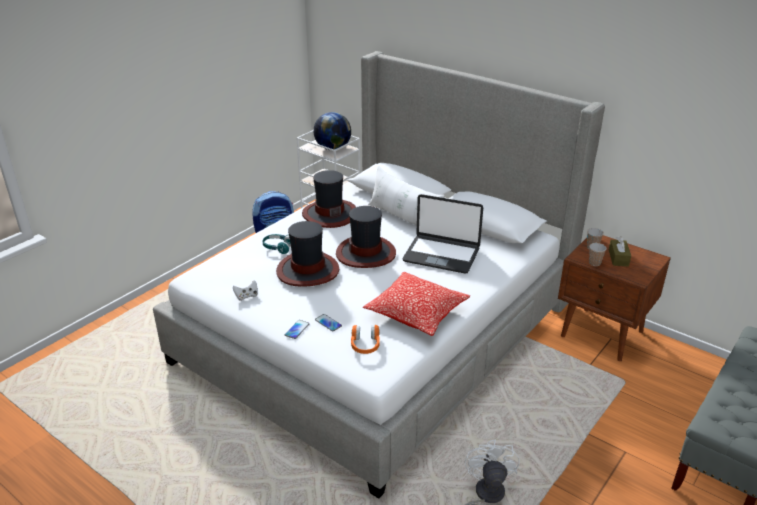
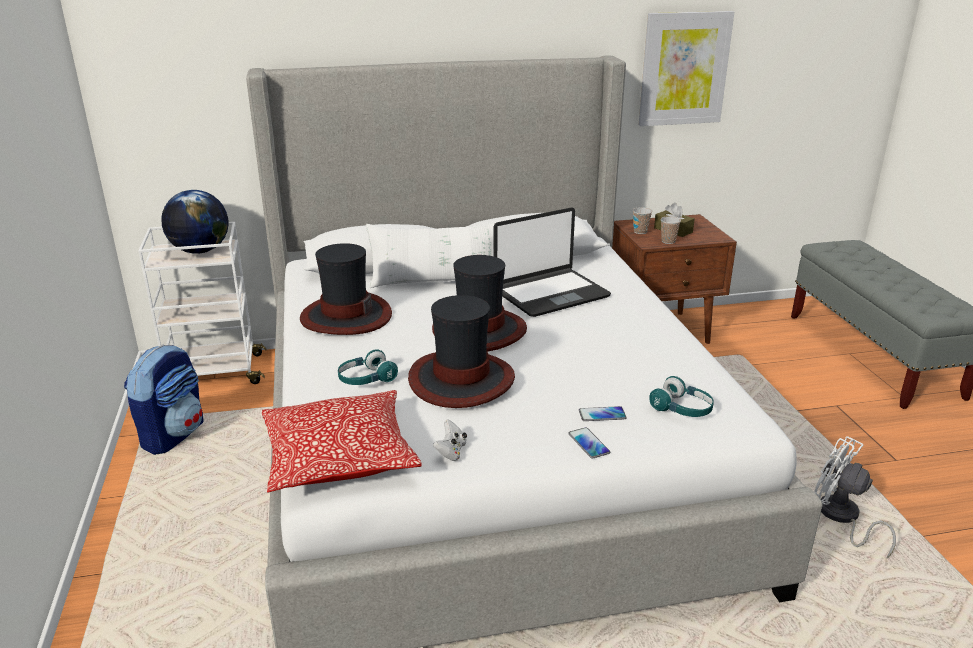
camera: 50 degrees left, 5 degrees down
(365, 345) = (682, 409): orange headphones -> turquoise headphones
(416, 313) = (650, 352): pillow -> pillow (339, 458)
(671, 131) = (684, 69): none -> picture

